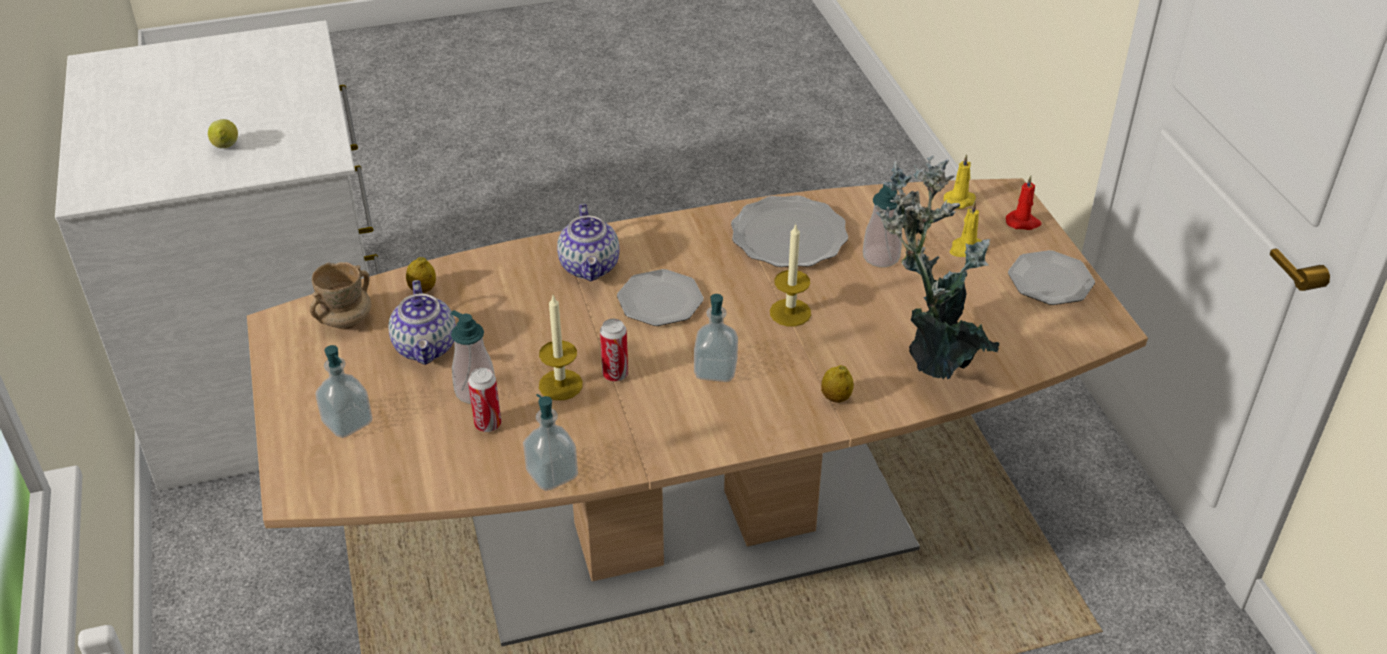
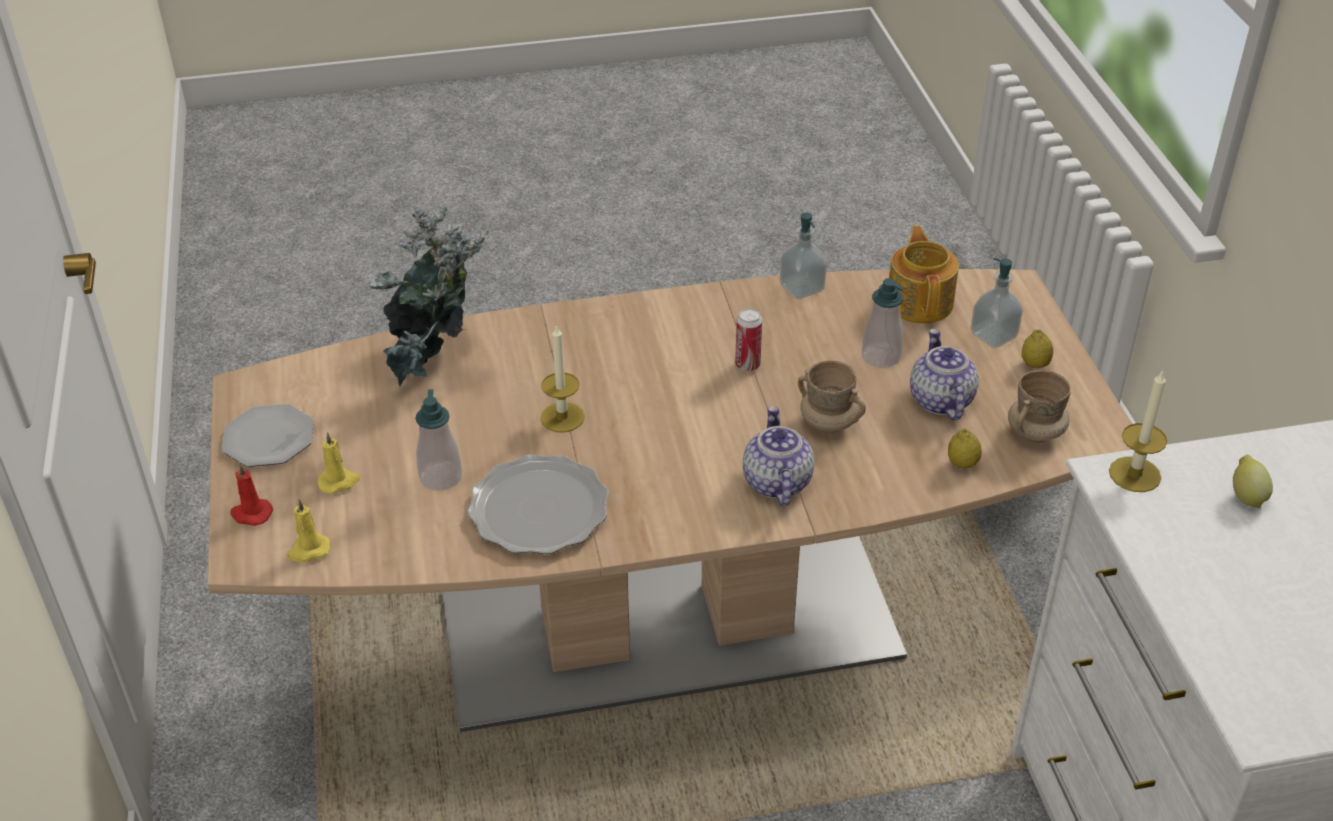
camera: 175 degrees left, 0 degrees up
(417, 462) = (920, 302): none -> teapot
(488, 424) = (864, 328): can -> none
(538, 320) = (829, 423): none -> beige mug
(560, 385) = (800, 358): candle -> candle (1134, 474)
(659, 301) = (700, 437): plate -> none
(715, 370) = (650, 364): soap dispenser -> none
(836, 398) = (542, 335): lemon -> lemon (1035, 364)

